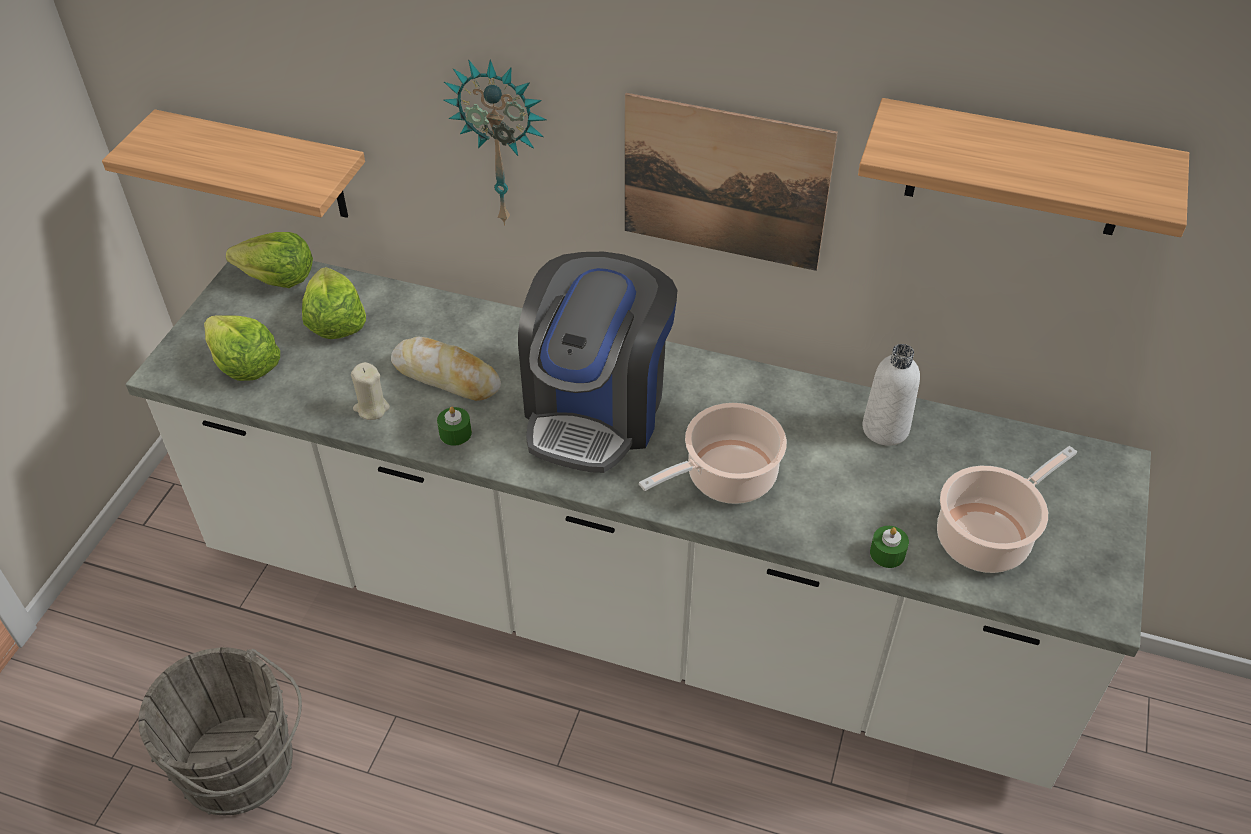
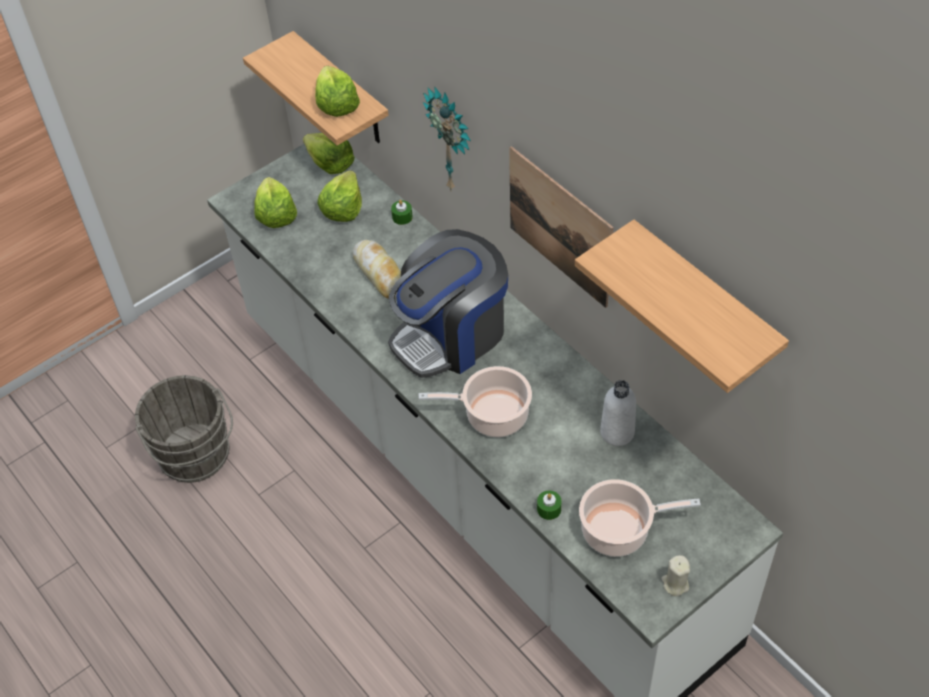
camera: 35 degrees right, 5 degrees up
(287, 168) = (336, 104): none -> lettuce
(371, 408) = (325, 275): beige candle -> beige candle (675, 584)
(455, 433) = (359, 313): green candle -> green candle (402, 217)

